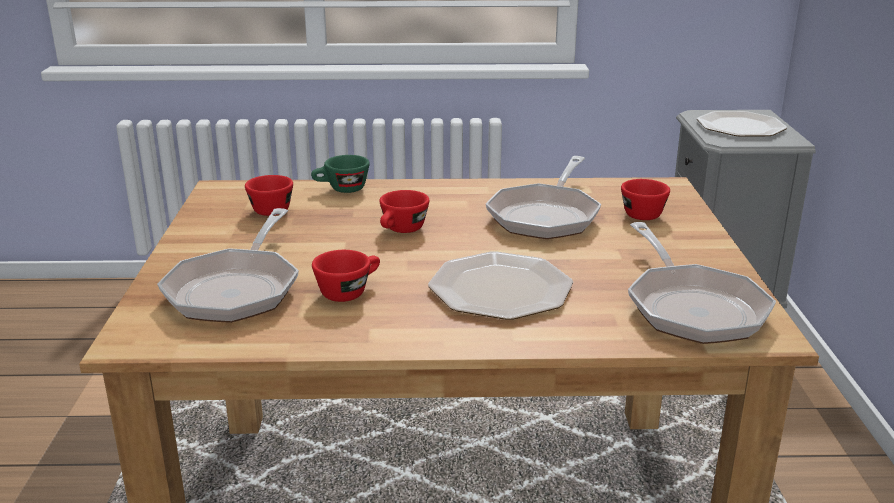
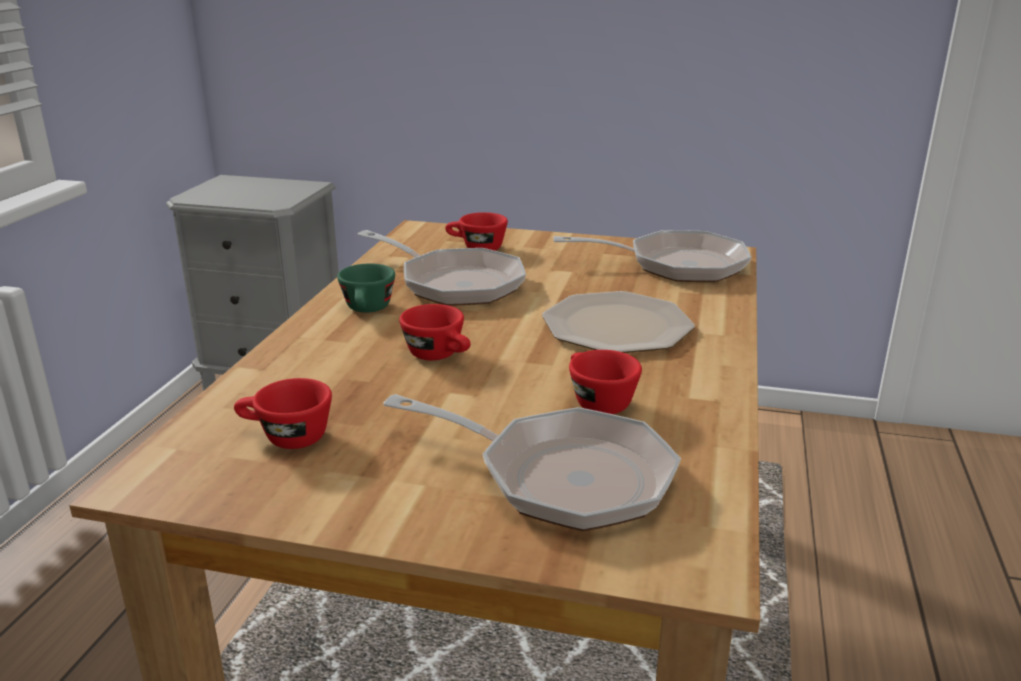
camera: 75 degrees left, 0 degrees up
(341, 189) = (263, 380): green cup -> green cup (368, 310)
(741, 126) = (249, 191): plate -> none

